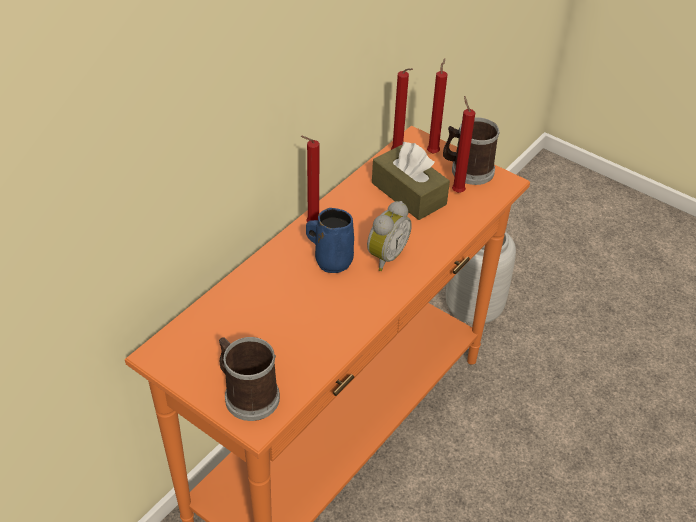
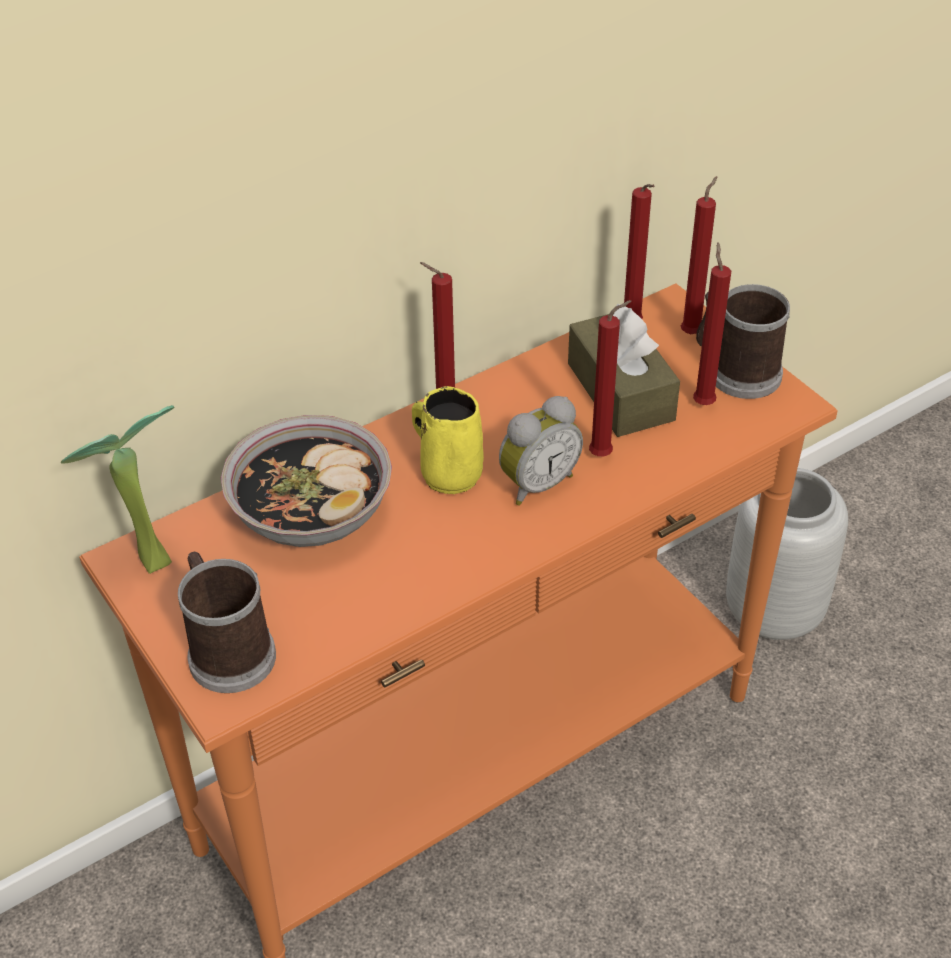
camera: 20 degrees right, 0 degrees up
(170, 352) = (145, 561): none -> potted plant
(260, 300) = (311, 512): none -> bowl
(331, 260) = (449, 473): blue mug -> yellow mug
(416, 232) = (604, 455): none -> red candle

